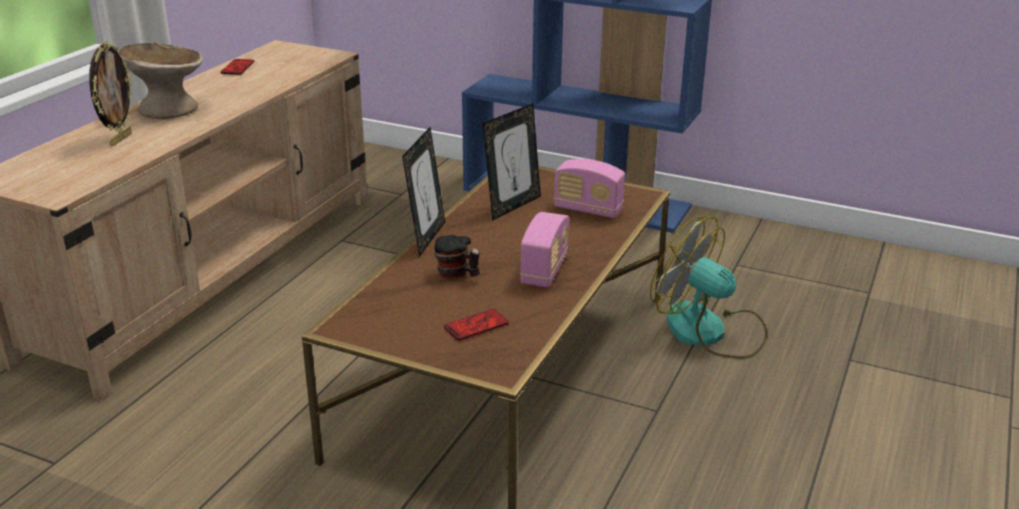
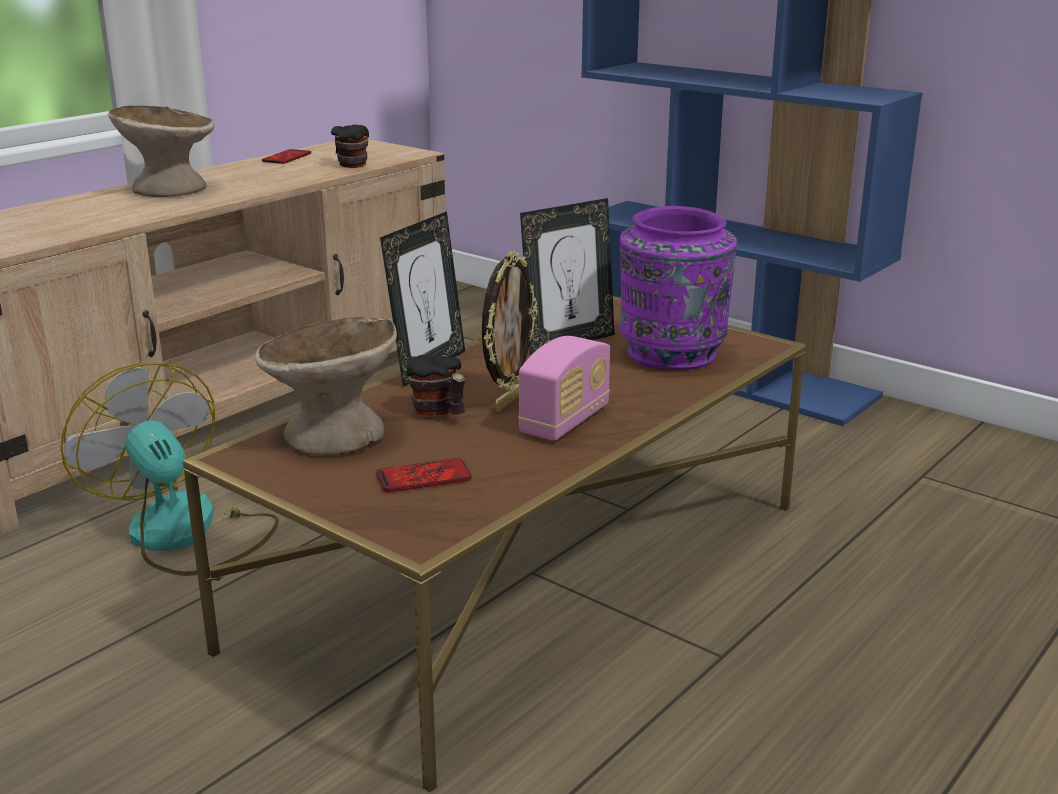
camera: 15 degrees right, 5 degrees down
(120, 139) = (86, 212): picture frame -> picture frame (509, 401)
(293, 71) = (350, 164): none -> mug
(396, 301) = (335, 434): none -> beige bowl
(588, 209) = (672, 355): radio -> purple vase
(709, 332) = (846, 559): fan -> fan (185, 535)

